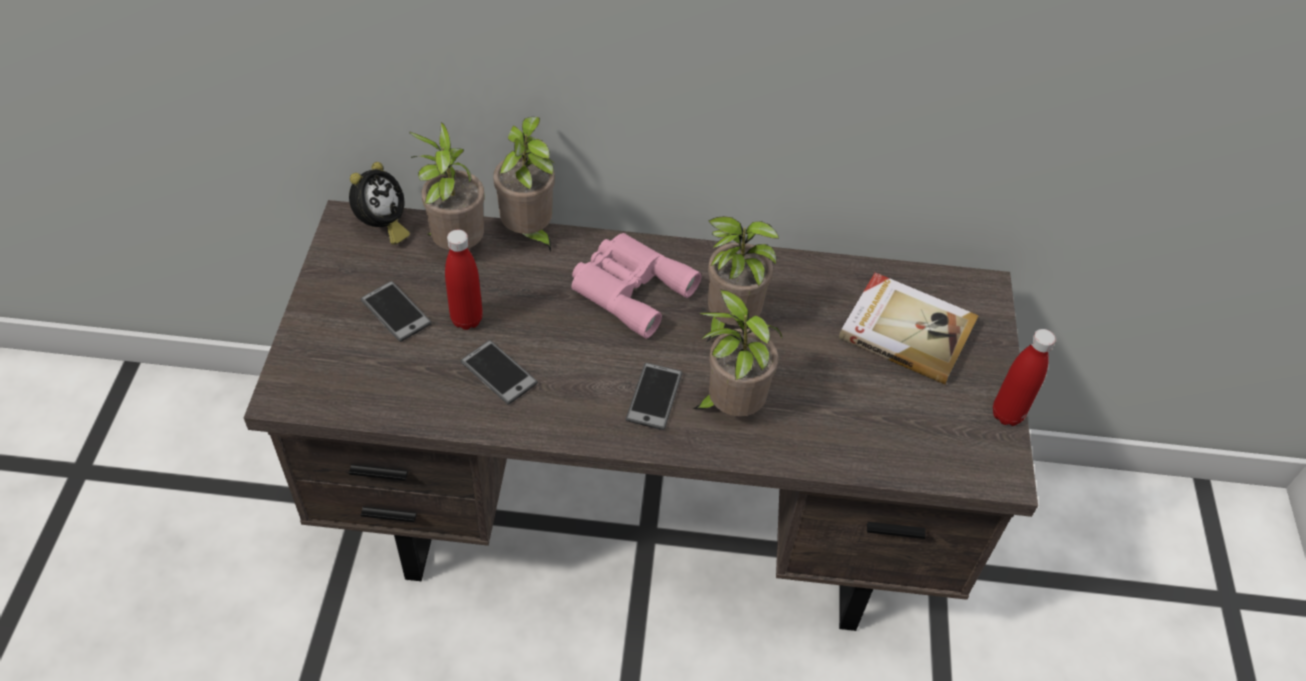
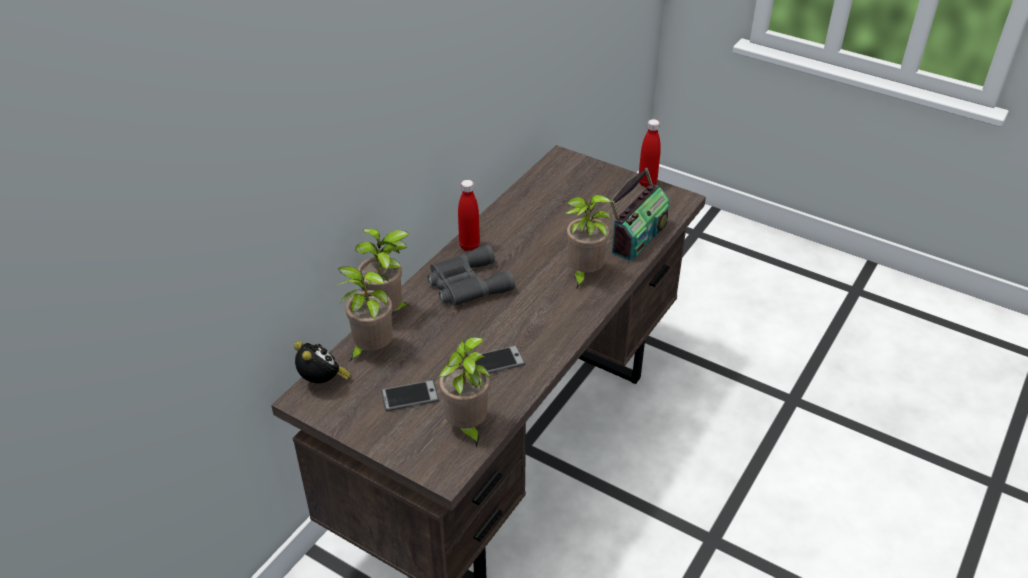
camera: 60 degrees left, 10 degrees down
(467, 319) = (441, 363): red bottle -> red bottle (469, 246)
(629, 288) = (466, 284): pink binoculars -> grey binoculars
(654, 397) = (557, 301): phone -> none
(729, 322) = (522, 254): potted plant -> potted plant (467, 427)
(862, 444) = (637, 237): none -> radio
(906, 330) = (571, 193): book -> none

